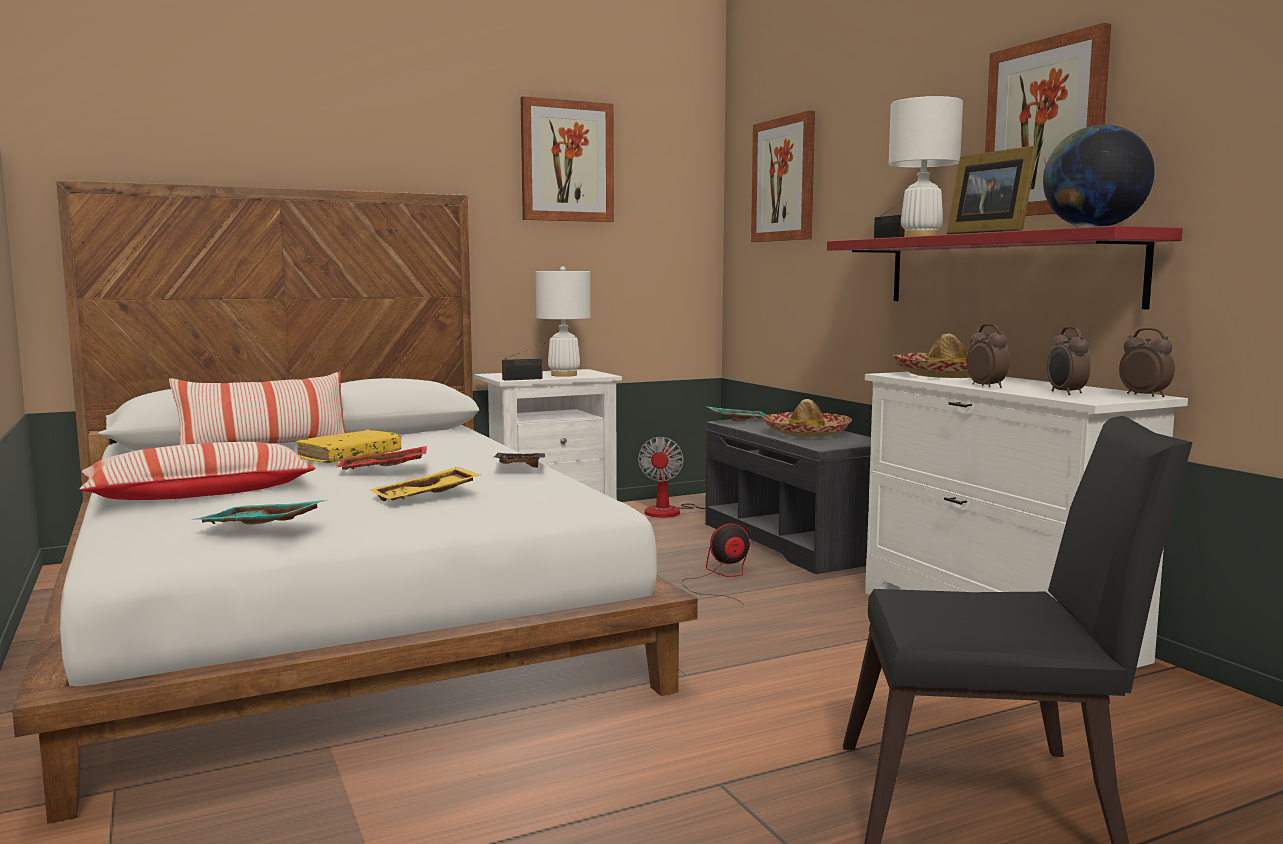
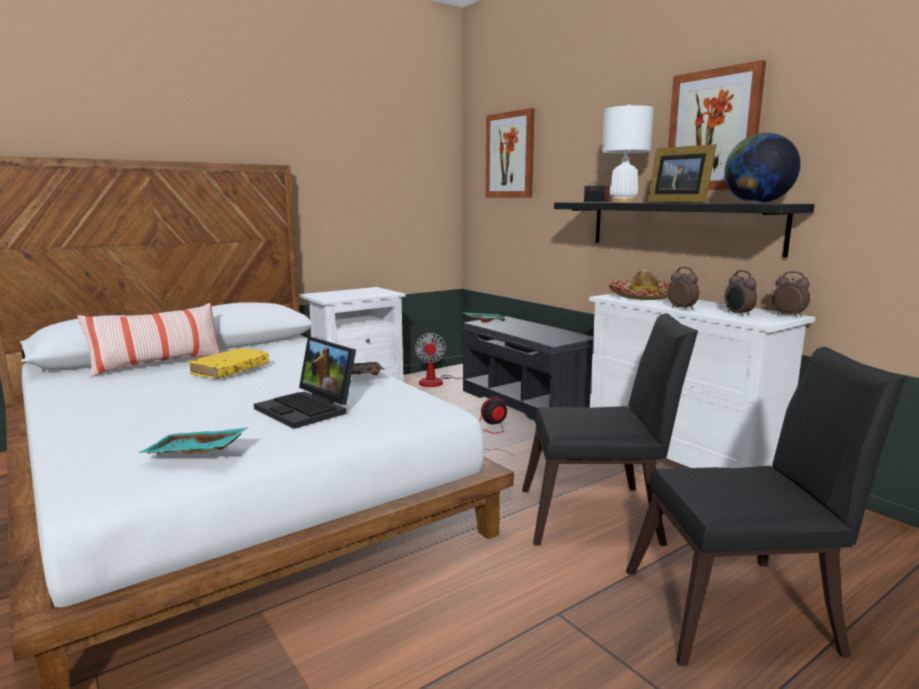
camera: 10 degrees left, 5 degrees up
(200, 494) = (127, 416): pillow -> none
(383, 470) = (263, 383): red tray -> none
(426, 497) = (309, 409): yellow tray -> laptop
(524, 379) = (339, 299): radio -> none
(564, 375) = (364, 293): white table lamp -> none
(567, 161) = (358, 139): picture -> none
(805, 433) = (535, 331): hat -> none
(836, 683) = (600, 517): none -> black chair
(1005, 270) = (680, 226): red shelf -> black shelf

